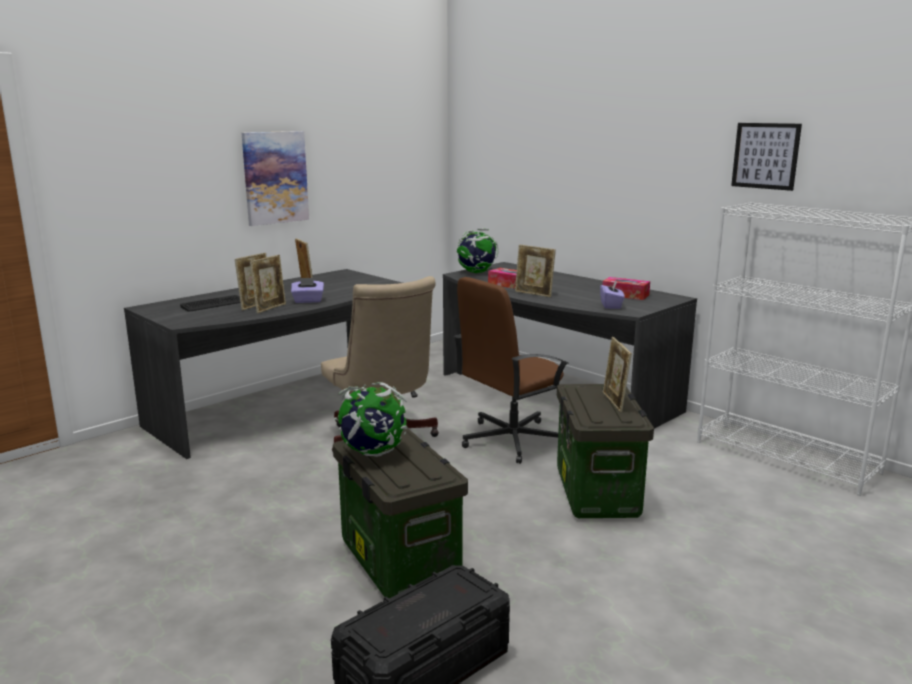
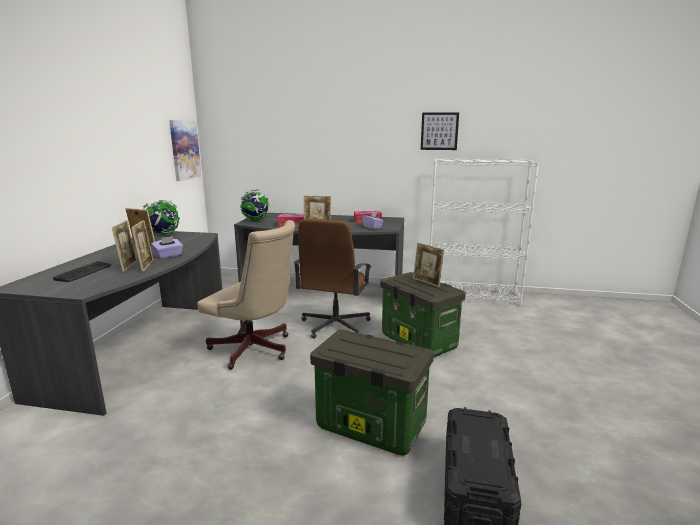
camera: 35 degrees left, 0 degrees up
(275, 177) = (97, 158): picture -> picture (184, 150)
(373, 452) = (351, 351): globe -> globe (163, 234)

